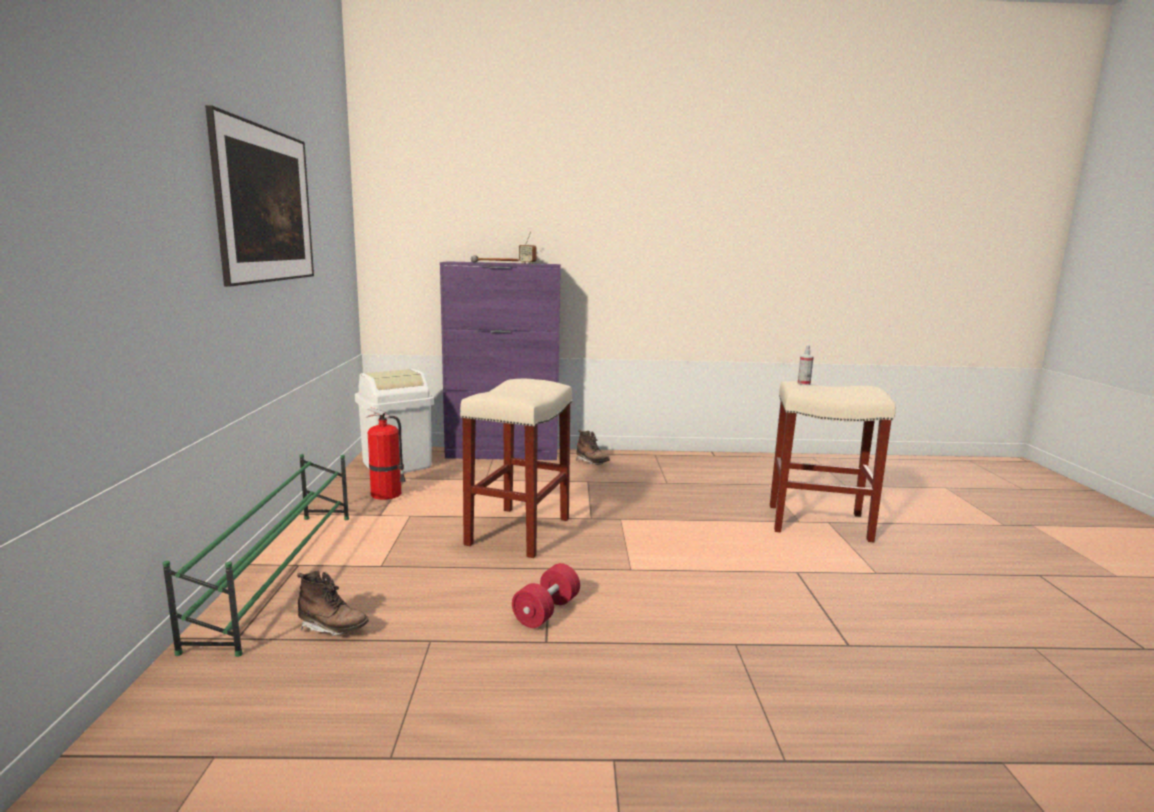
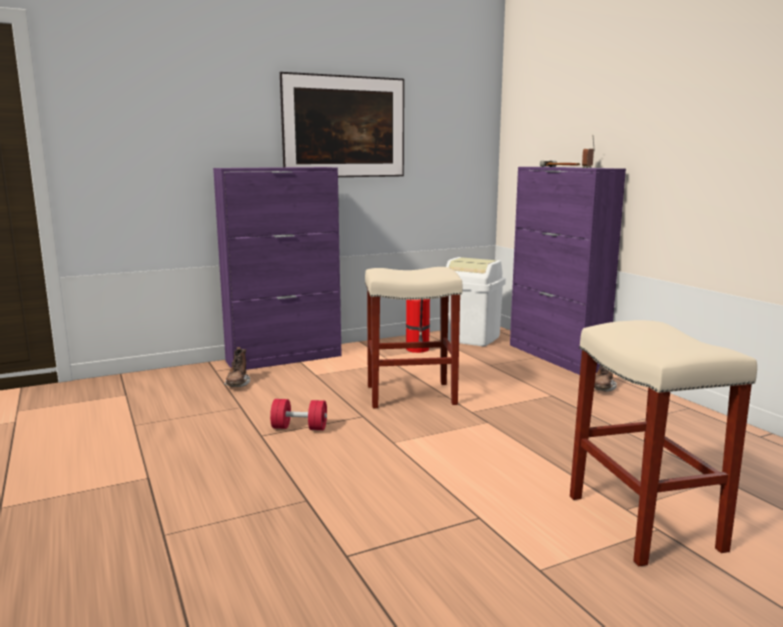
camera: 65 degrees right, 0 degrees up
(280, 572) = (285, 358): green shoe rack -> purple cabinet
(803, 384) = (638, 324): spray bottle -> none

